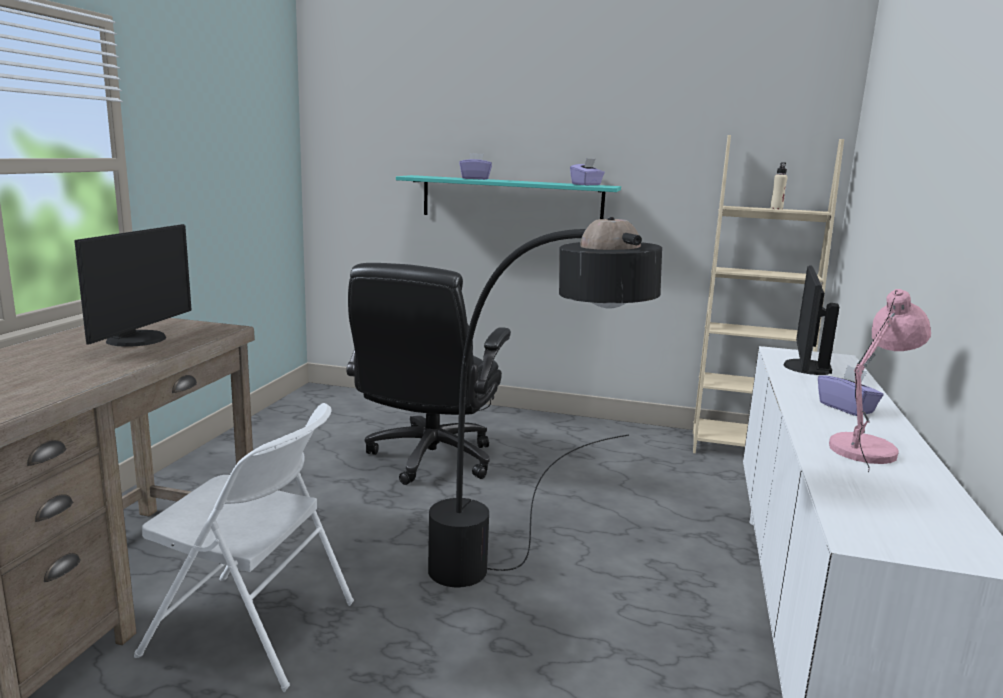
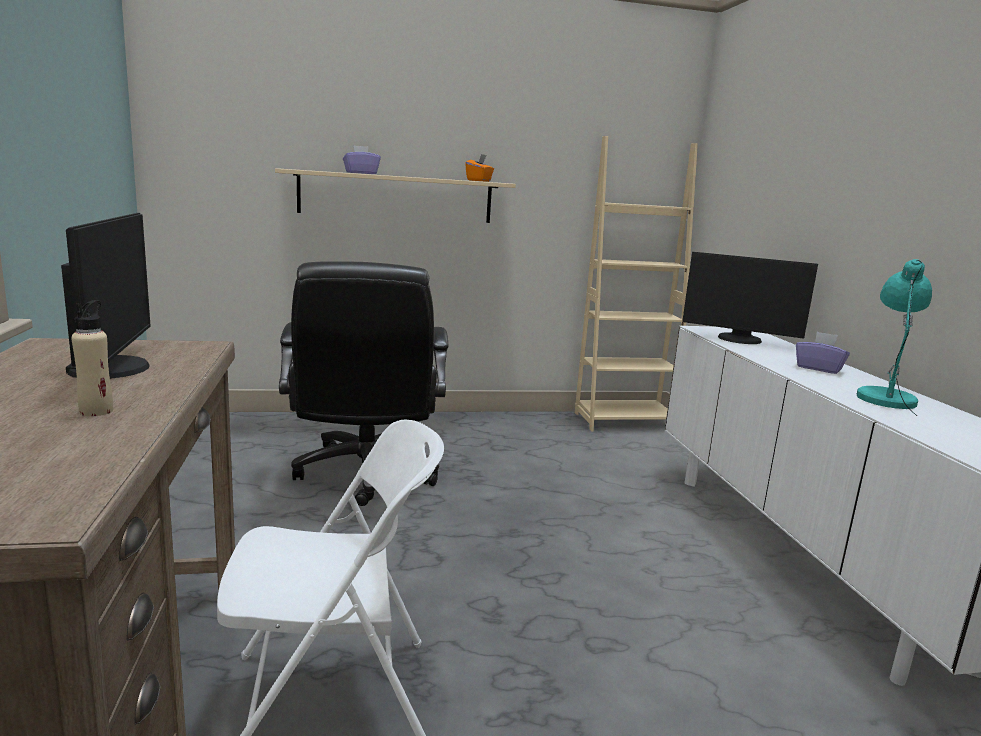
camera: 25 degrees left, 0 degrees up
(511, 200) = (396, 197): turquoise shelf -> beige shelf
(521, 602) = (576, 598): black floor lamp -> none
(586, 185) = (479, 181): purple tissue box -> orange tissue box
(776, 208) = (645, 204): beige bottle -> beige bottle (96, 411)
(805, 367) = (739, 340): monitor -> monitor turned 60 degrees counterclockwise
(867, 449) = (886, 398): pink table lamp -> turquoise table lamp

